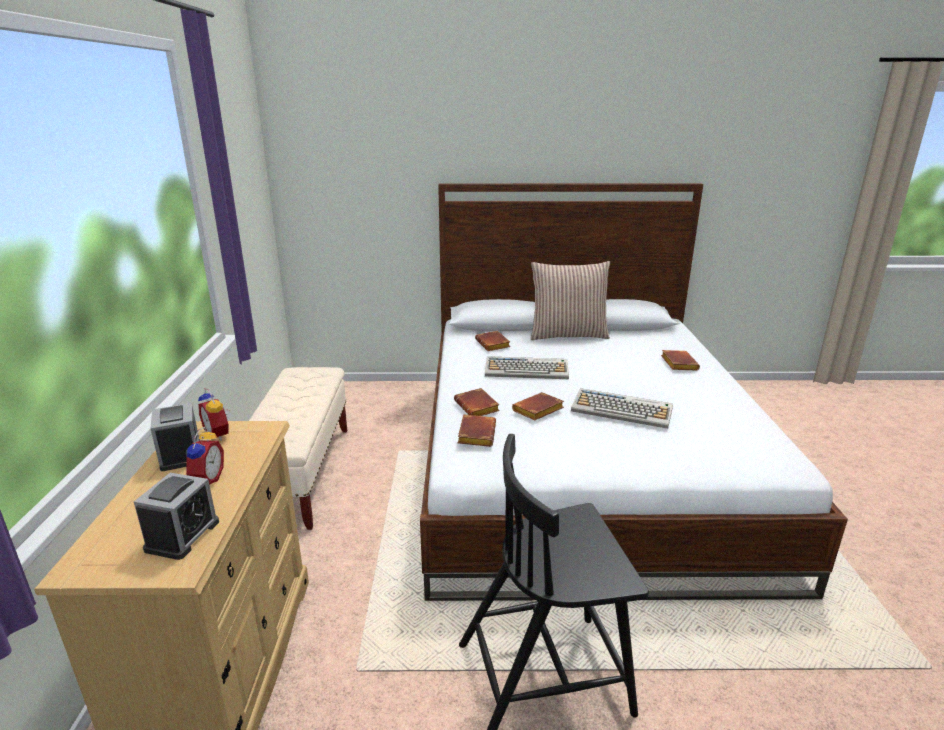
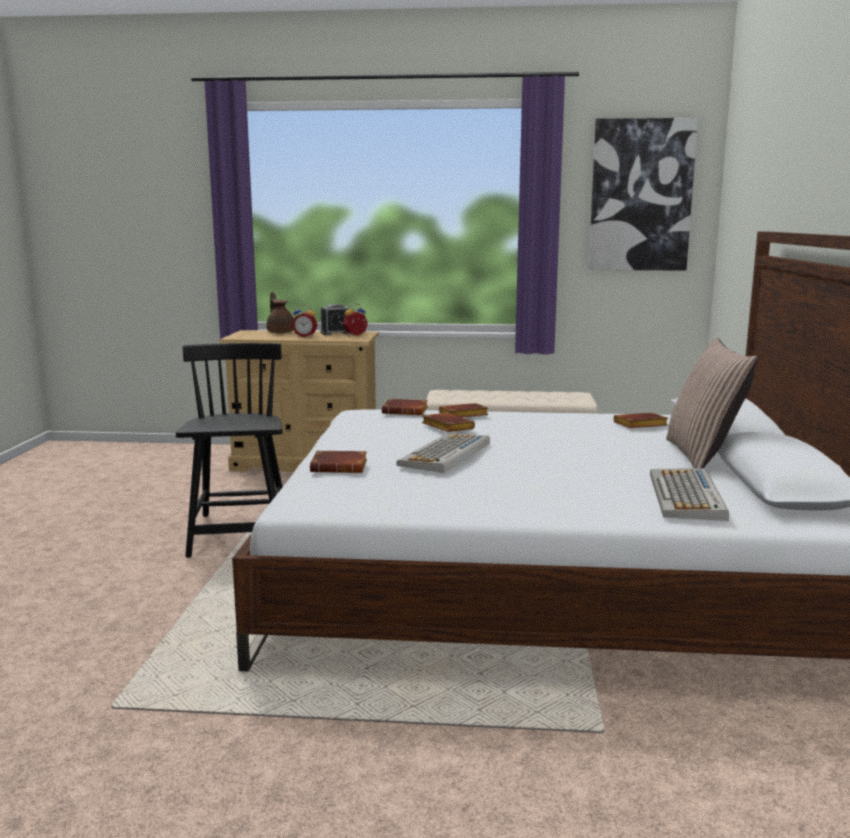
camera: 95 degrees right, 10 degrees down
(129, 517) = (281, 332): none -> brown teapot
(182, 535) = (258, 336): alarm clock -> none
(241, 159) = (641, 195): none -> picture
(527, 370) = (558, 431): keyboard -> keyboard (687, 496)
(677, 363) = (605, 498): brown book -> brown book (341, 467)

